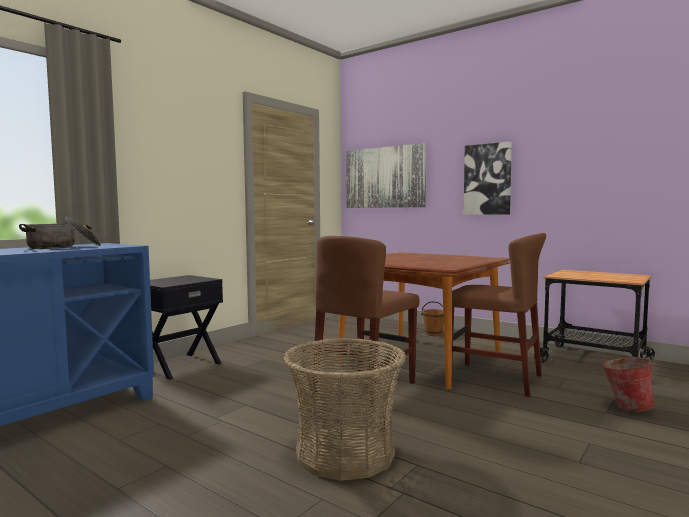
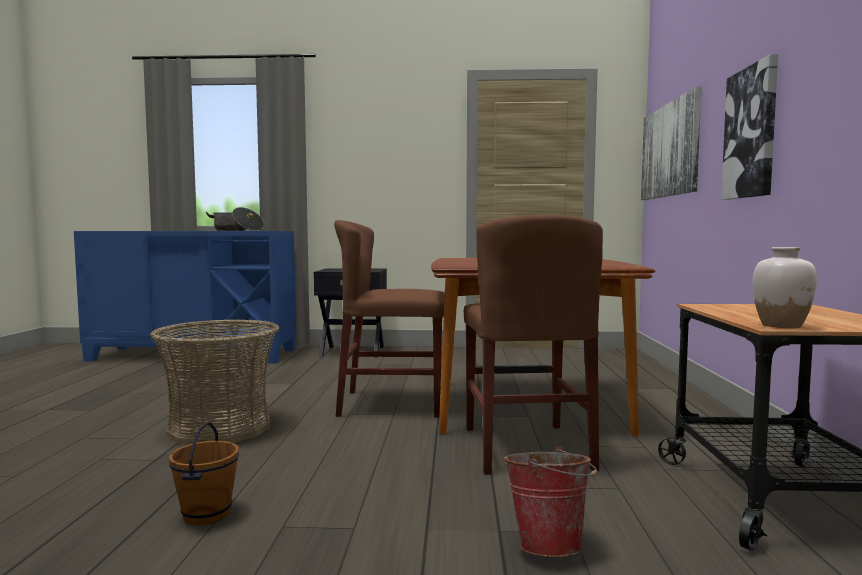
camera: 55 degrees right, 0 degrees up
(434, 334) = (655, 393): brown bucket -> brown bucket (207, 515)
(631, 280) = (781, 325): none -> white vase

